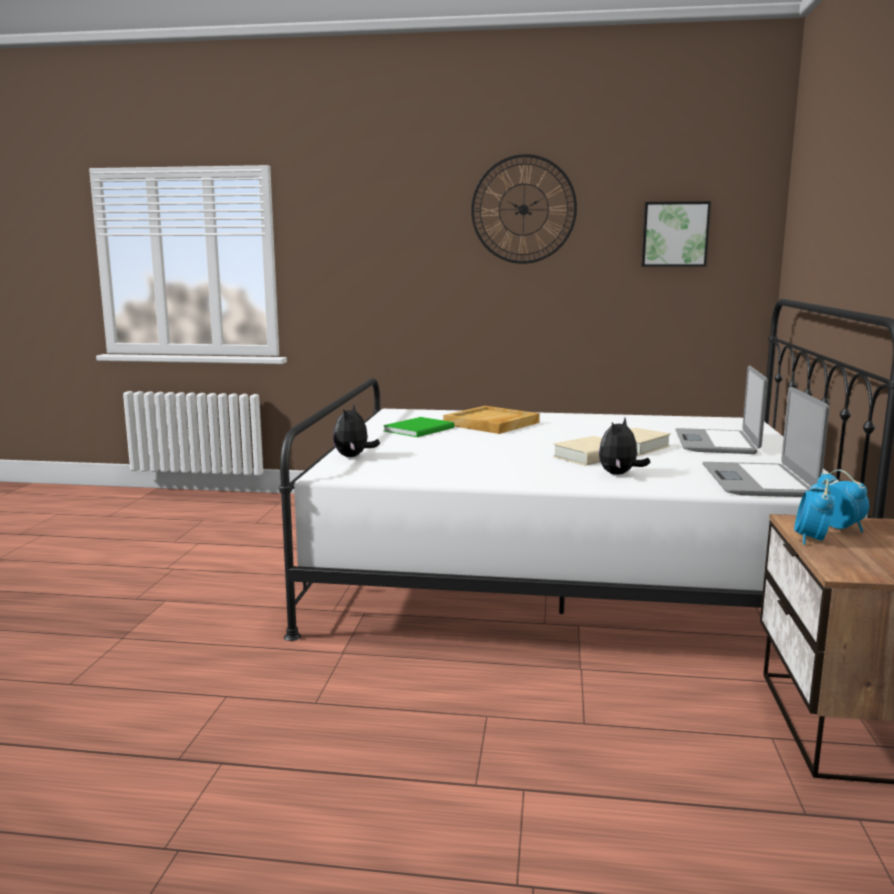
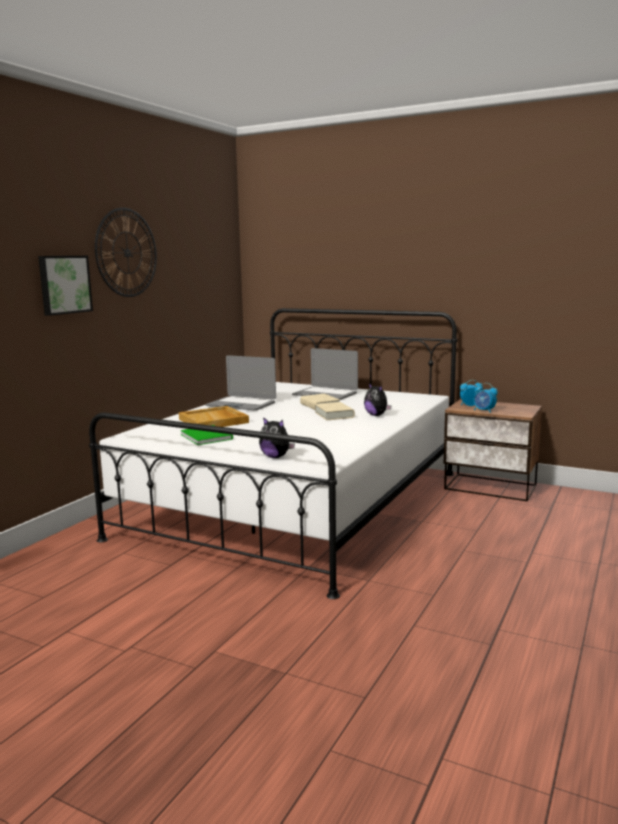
camera: 70 degrees left, 0 degrees up
(674, 234) = (202, 270): picture -> picture (64, 284)
(758, 481) = (406, 400): laptop -> laptop (241, 404)

